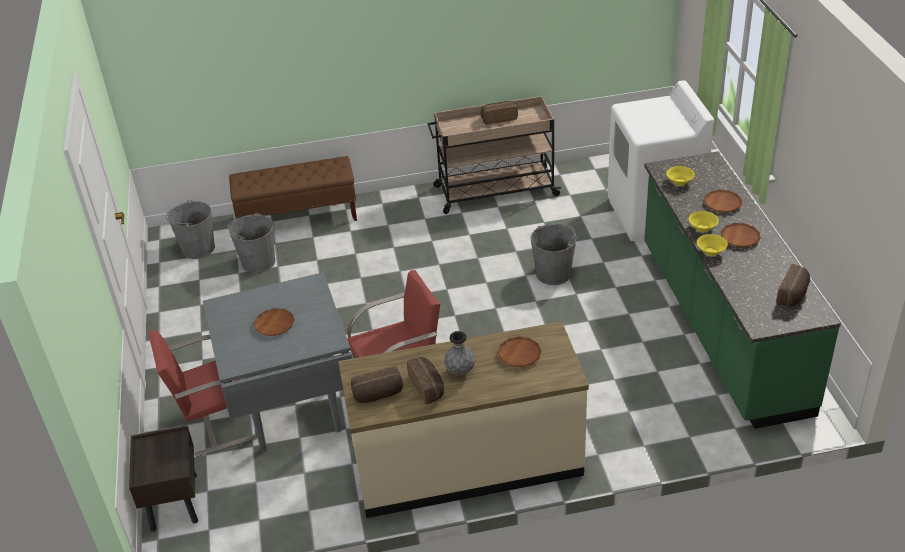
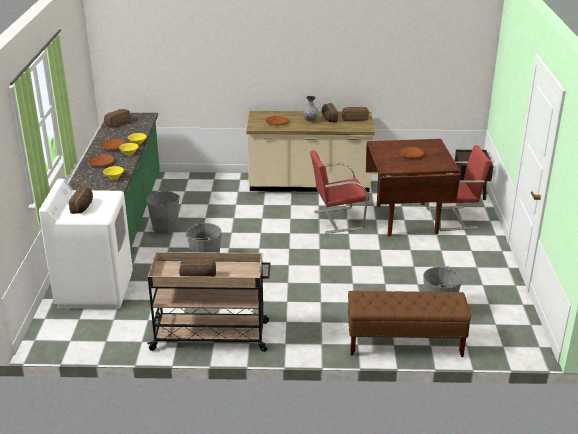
camera: 170 degrees left, 10 degrees down
(198, 248) = (497, 331): grey bucket -> grey bucket (165, 227)
(291, 407) = (407, 219): grey dining table -> brown dining table
(657, 114) = (83, 207): none -> bread

